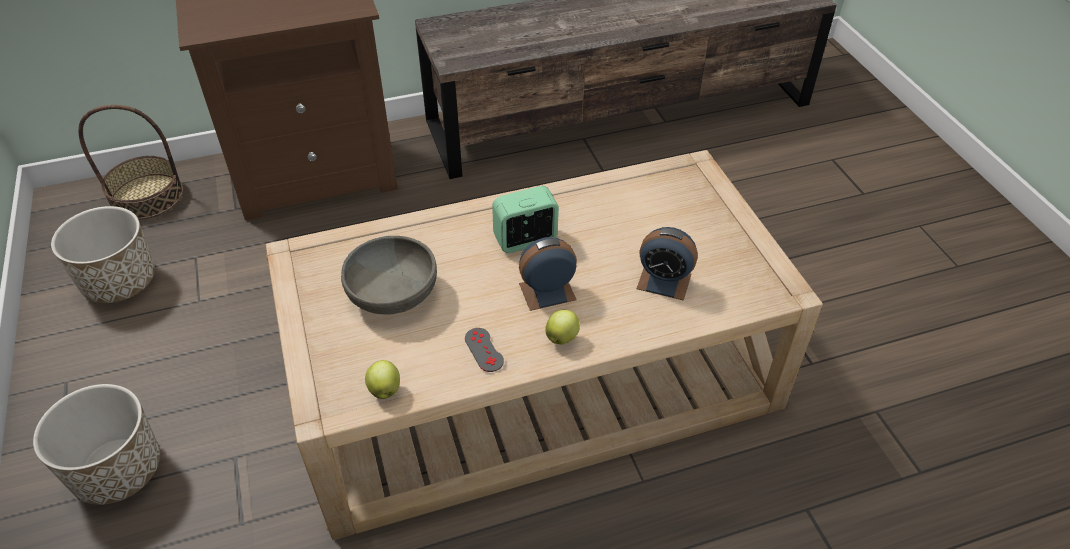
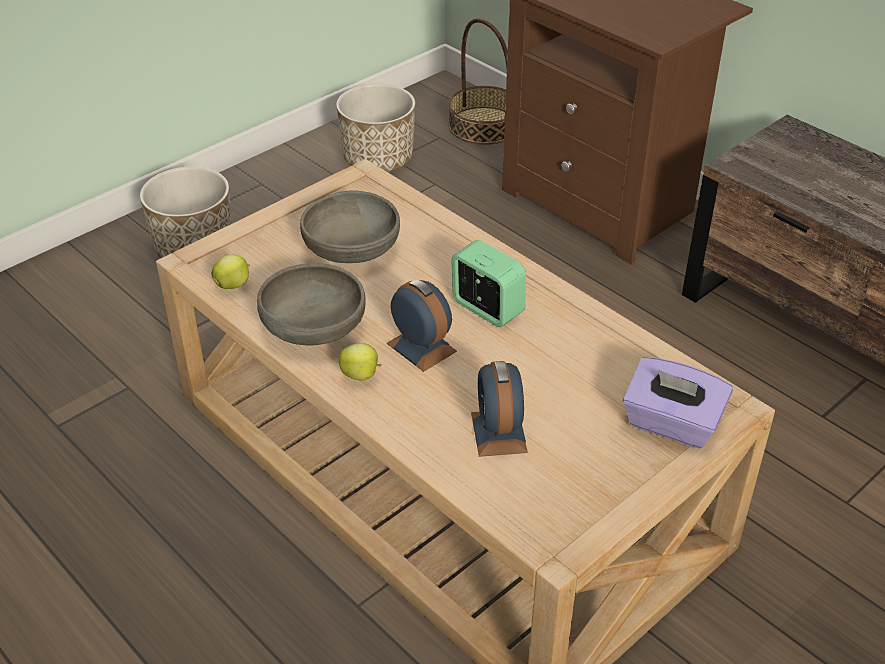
camera: 65 degrees right, 5 degrees down
(484, 350) = (313, 328): grey game controller -> grey bowl
(699, 196) = (671, 424): none -> purple tissue box

